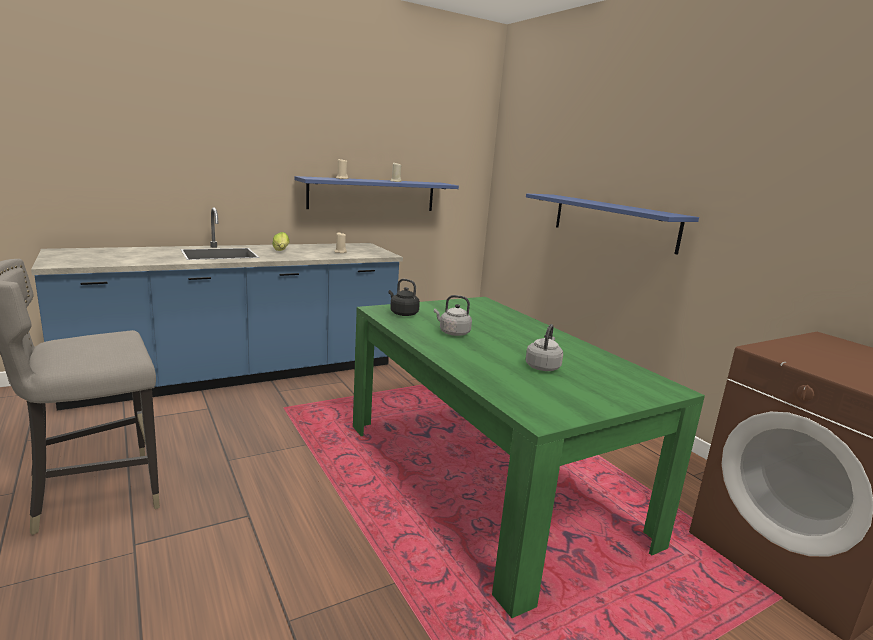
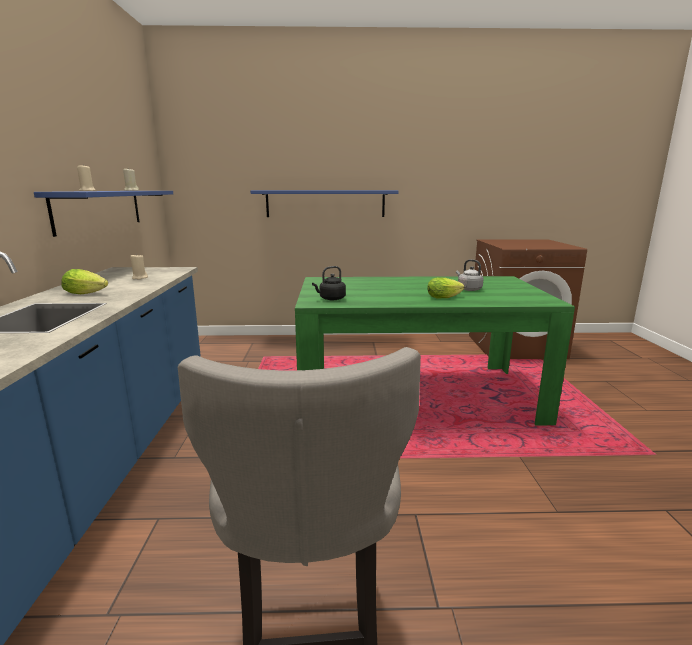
camera: 60 degrees left, 0 degrees up
(452, 333) = (391, 295): grey kettle -> none
(478, 356) = (446, 297): none -> lettuce

